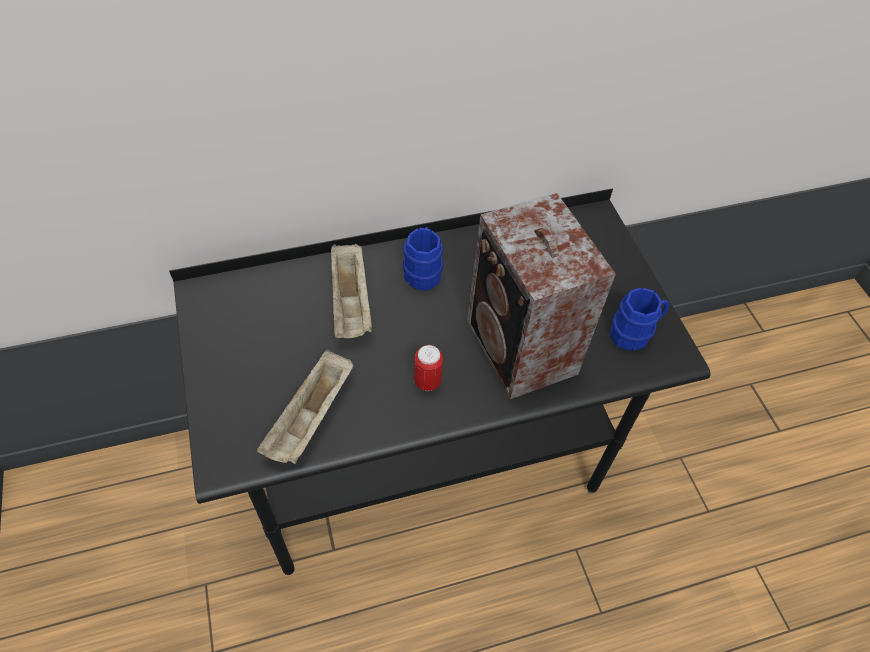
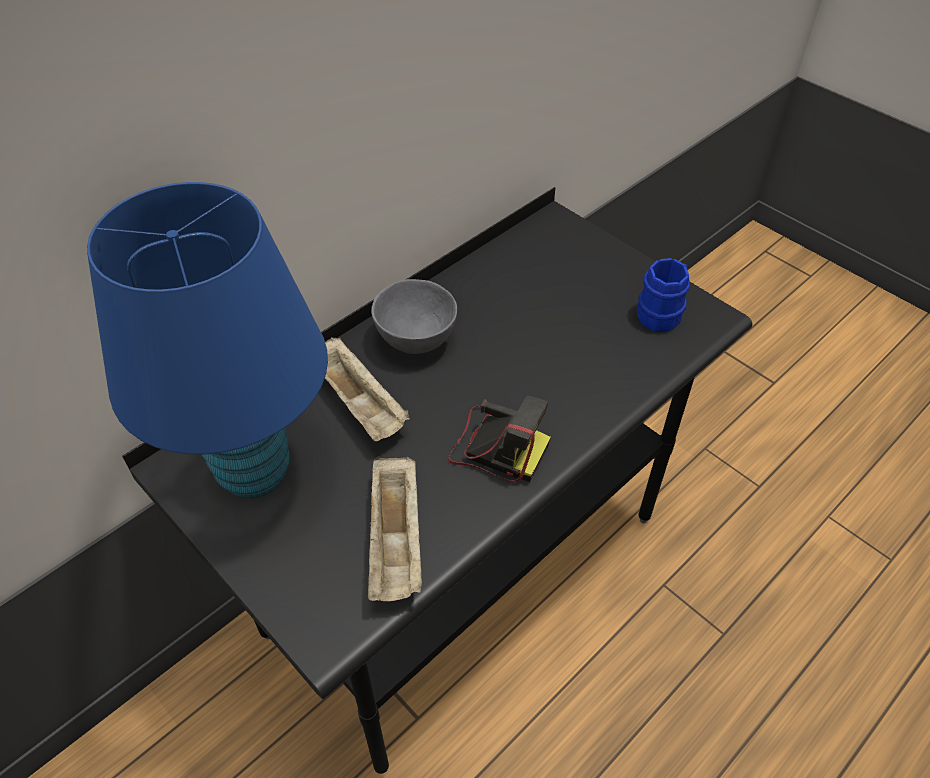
camera: 25 degrees left, 5 degrees down
(248, 321) = (254, 472): none -> blue table lamp
(423, 270) = (415, 339): blue mug -> grey bowl
(427, 382) = (496, 447): can -> camera
(521, 350) = (569, 375): speaker -> none

